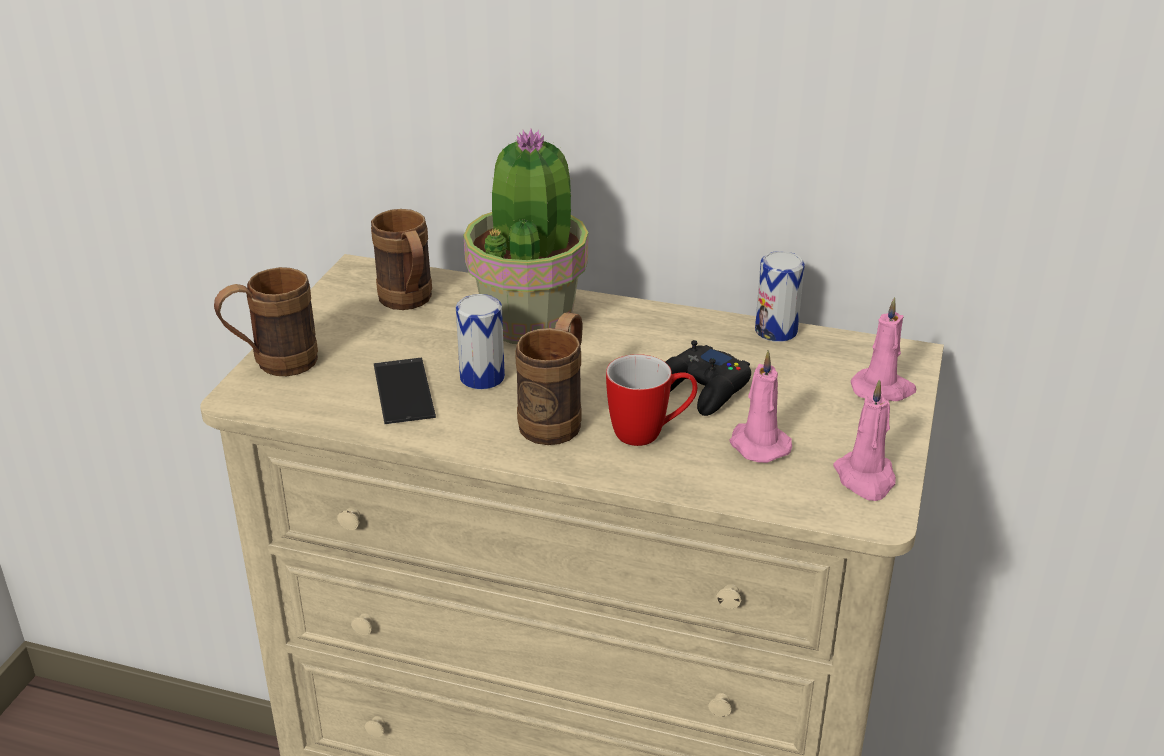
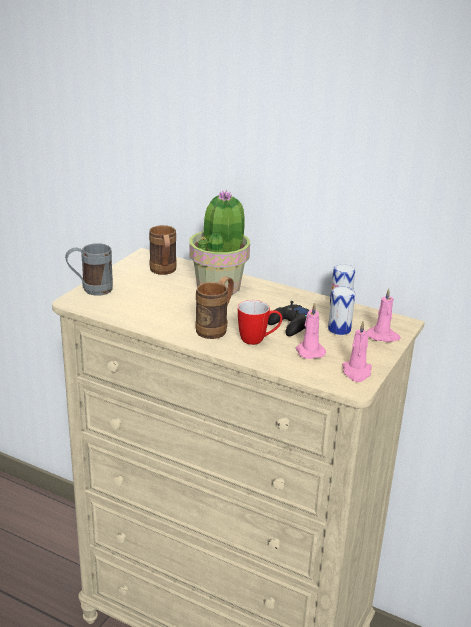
camera: 10 degrees right, 5 degrees down
(273, 365) = (90, 290): brown mug -> grey mug
(404, 391) = (147, 308): phone -> none
(482, 377) = (187, 307): can -> can (339, 329)

